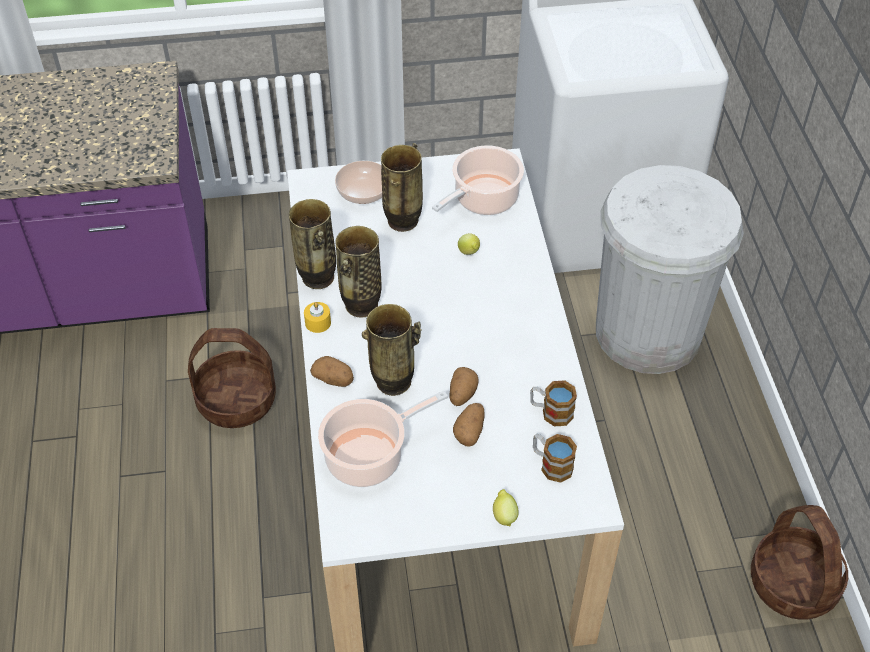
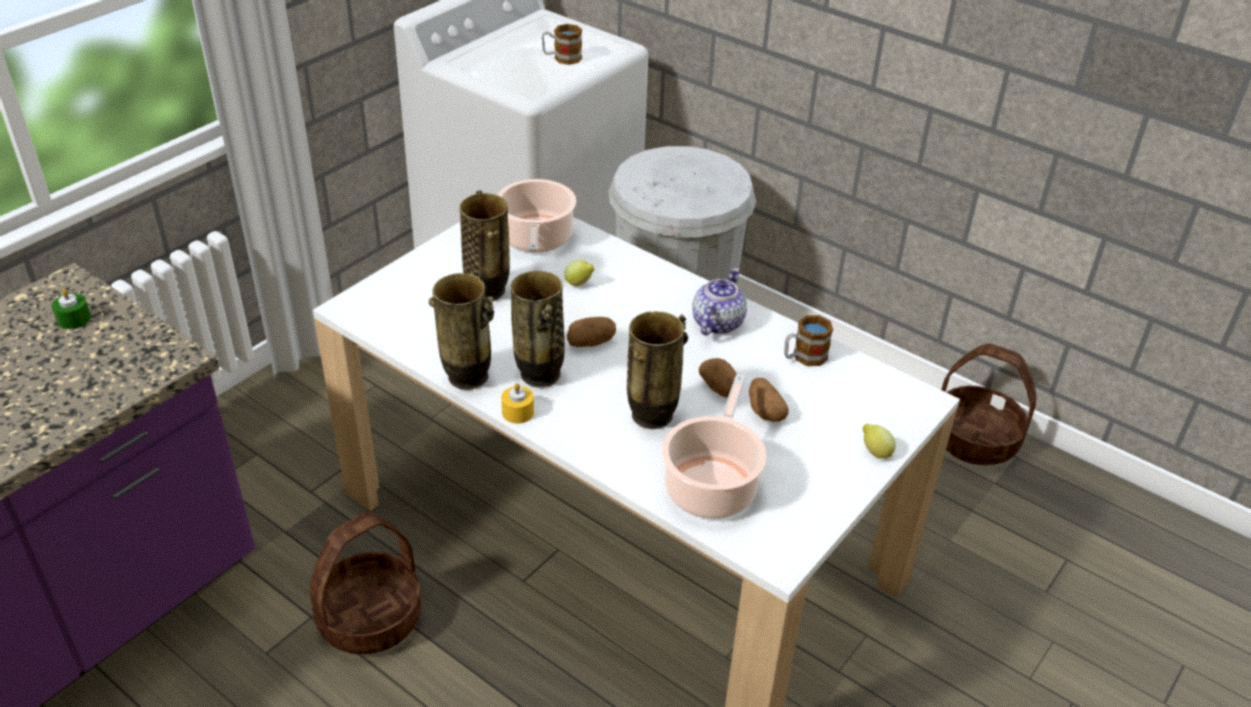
camera: 45 degrees left, 10 degrees down
(135, 102) = (74, 319): none -> green candle
(334, 379) = (596, 447): potato -> potato (591, 343)
(362, 191) = (415, 288): bowl -> none
(524, 344) = (717, 323): none -> teapot
(551, 464) = (856, 393): mug -> mug (562, 58)

